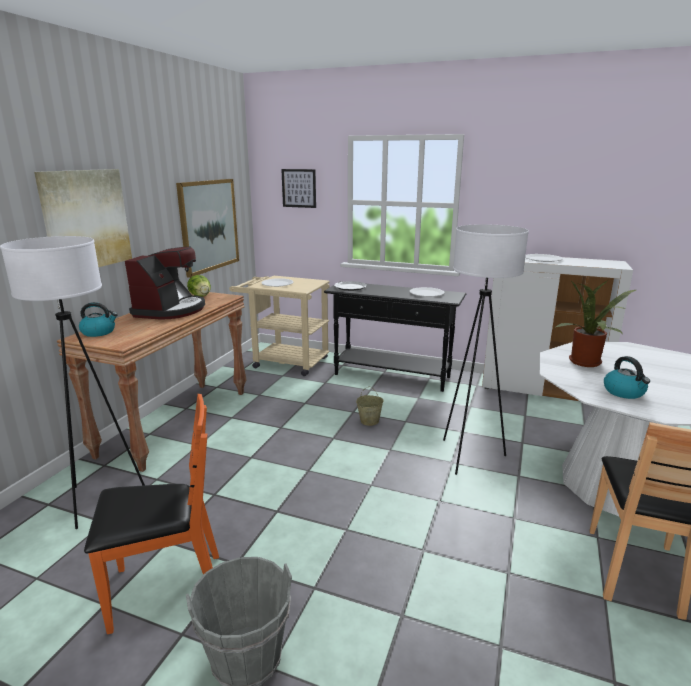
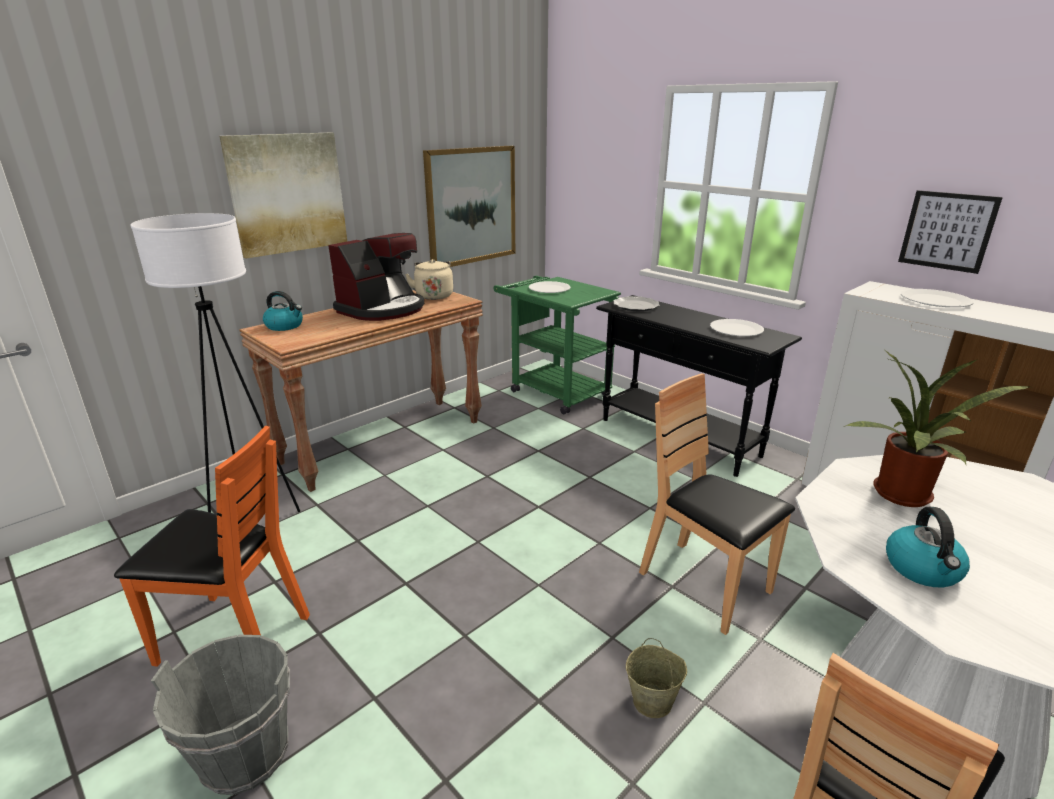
camera: 25 degrees right, 5 degrees up
(200, 296) = (434, 295): lettuce -> beige kettle
(284, 362) = (553, 390): beige cart -> green cart
(299, 188) = (600, 161): picture -> picture (947, 231)
(370, 421) = (602, 495): beige bucket -> beige bucket (653, 701)
(469, 456) = (704, 585): white floor lamp -> brown chair

